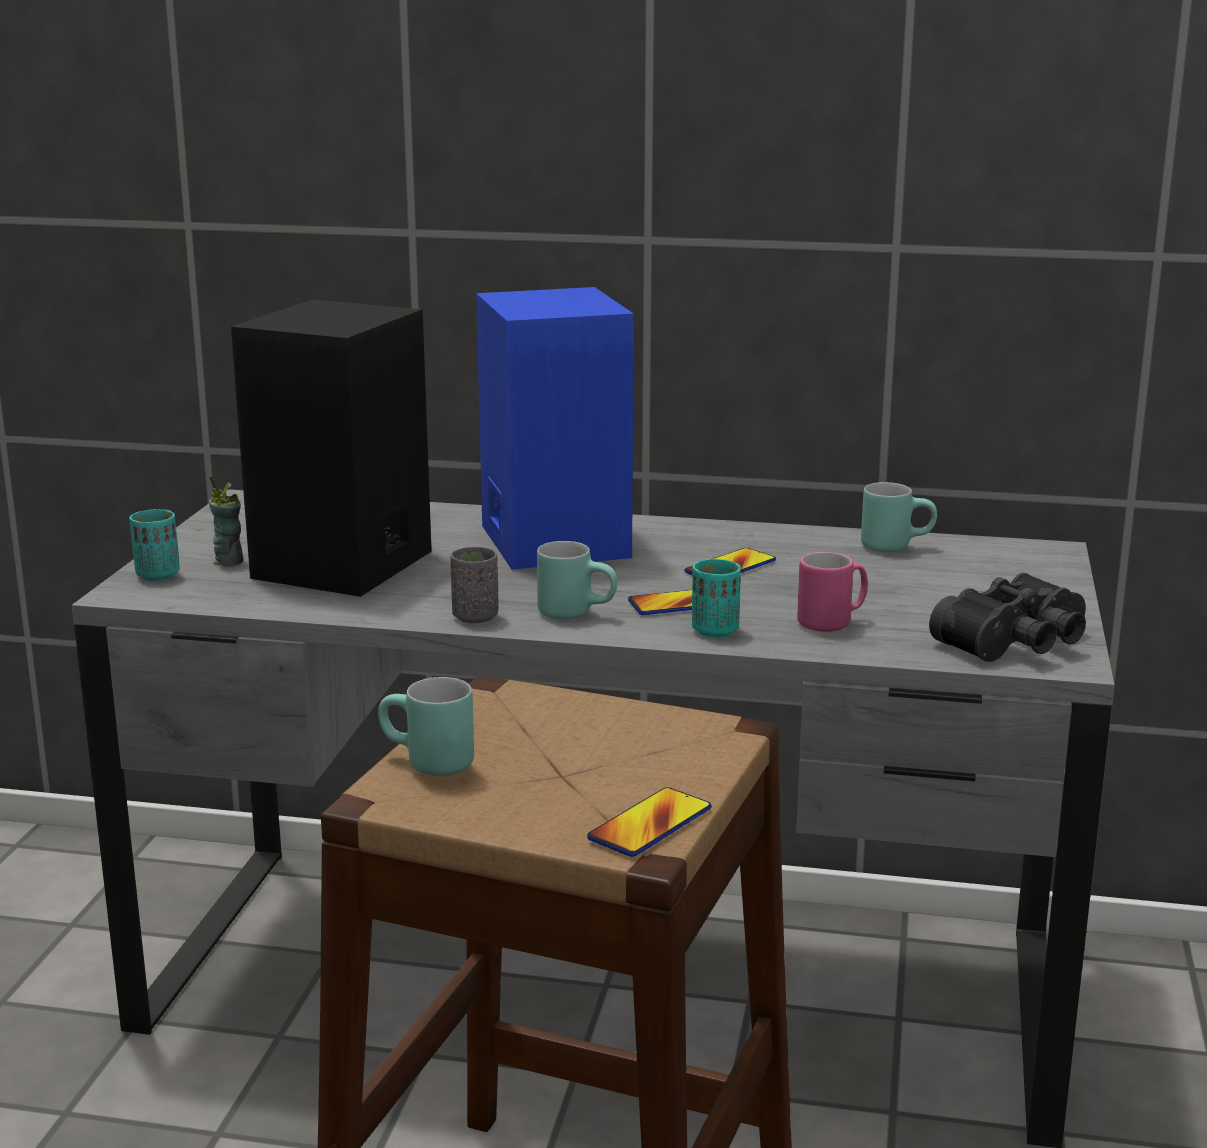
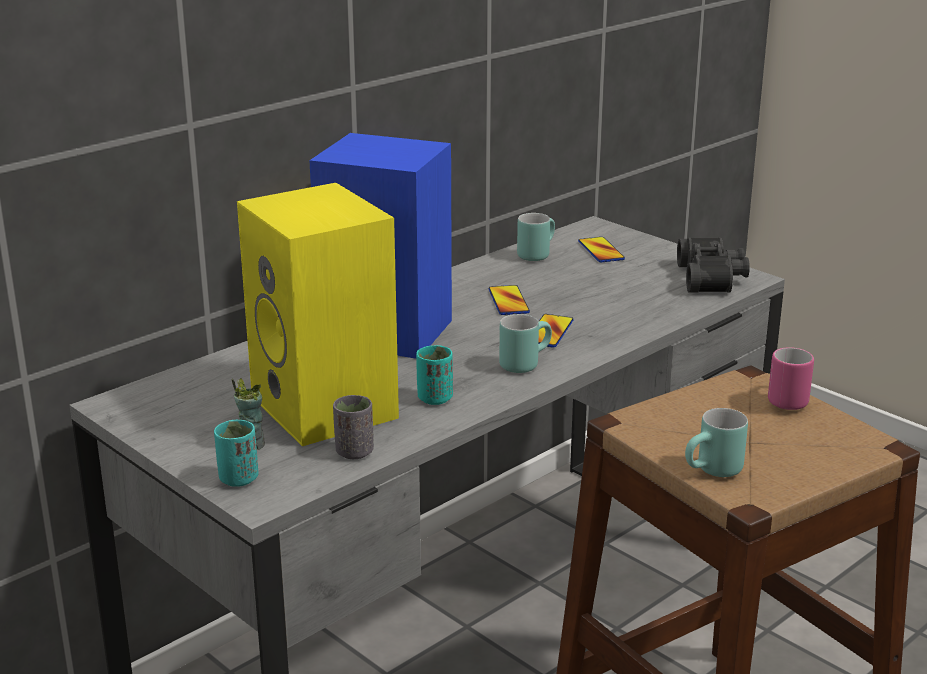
camera: 55 degrees left, 5 degrees up
(343, 566) = (328, 408): black speaker -> yellow speaker
(475, 617) = (490, 393): grey cup -> grey cup (354, 452)
(650, 825) = (853, 435): phone -> phone (601, 251)
(715, 630) = (603, 337): turquoise cup -> turquoise cup (435, 398)
(832, 622) = (630, 306): pink mug -> pink mug (787, 398)

